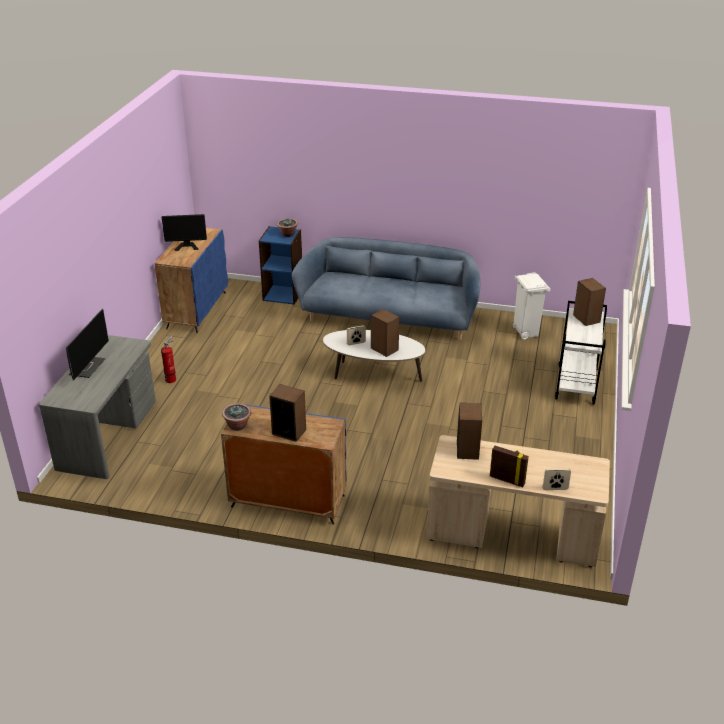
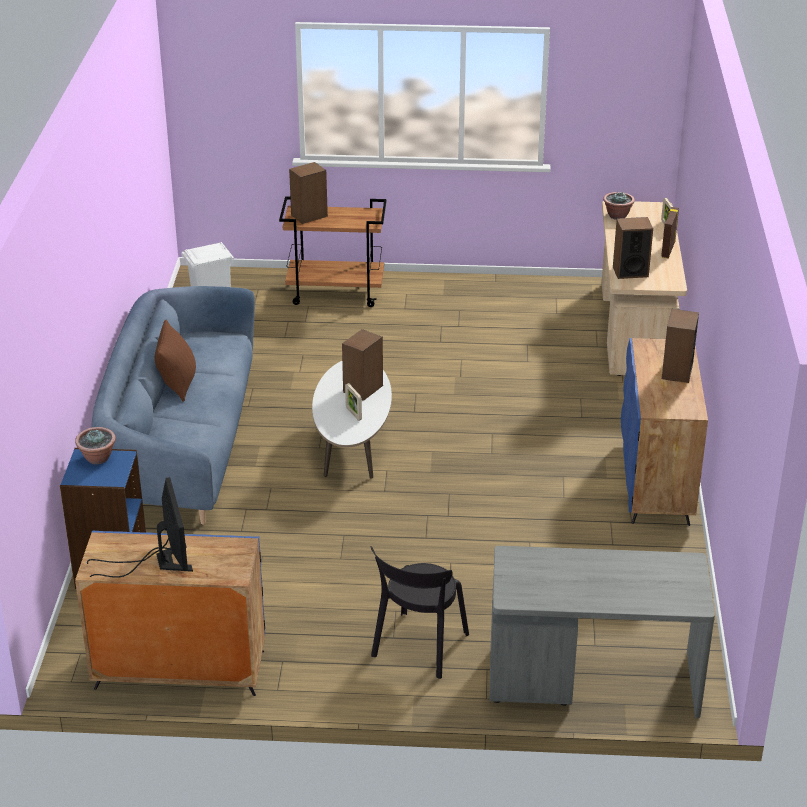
camera: 100 degrees left, 0 degrees up
(87, 367) = (596, 593): monitor -> none
(171, 379) = (418, 648): fire extinguisher -> black chair
(237, 426) = (686, 409): potted plant -> potted plant (617, 216)
(398, 283) = (178, 384): none -> brown pillow
(576, 385) = (336, 293): white cart -> brown cart

